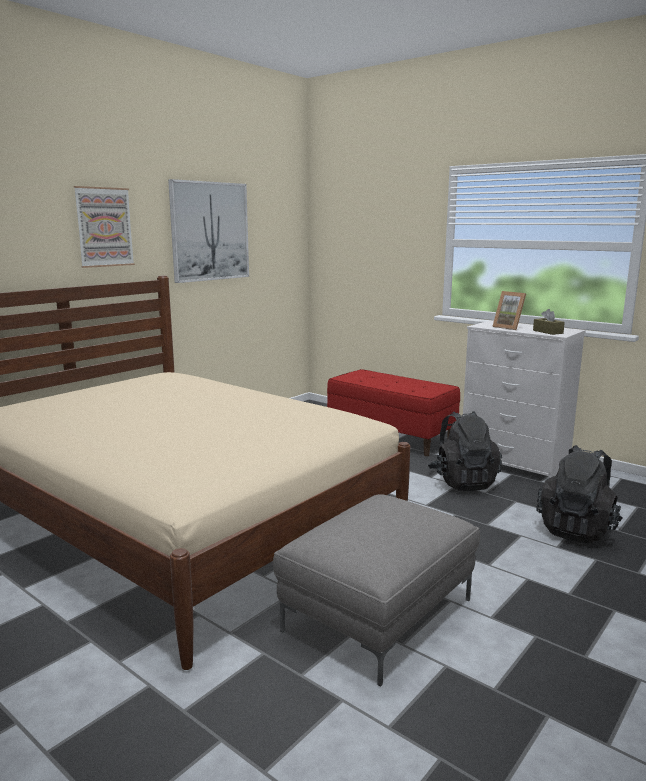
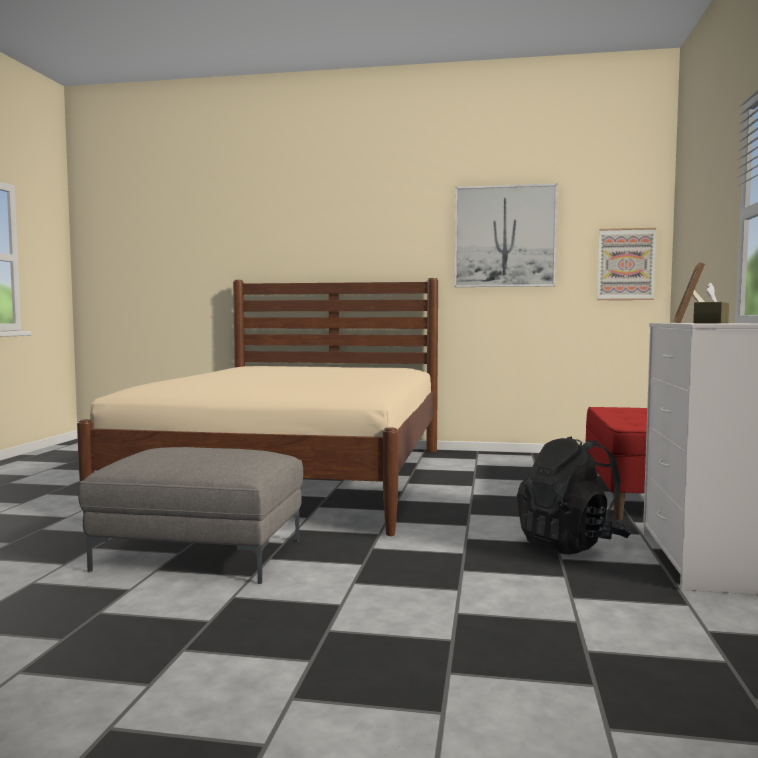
camera: 60 degrees right, 10 degrees down
(104, 227) = (383, 234): picture -> picture (626, 264)
(577, 530) = (535, 620): black backpack -> none

